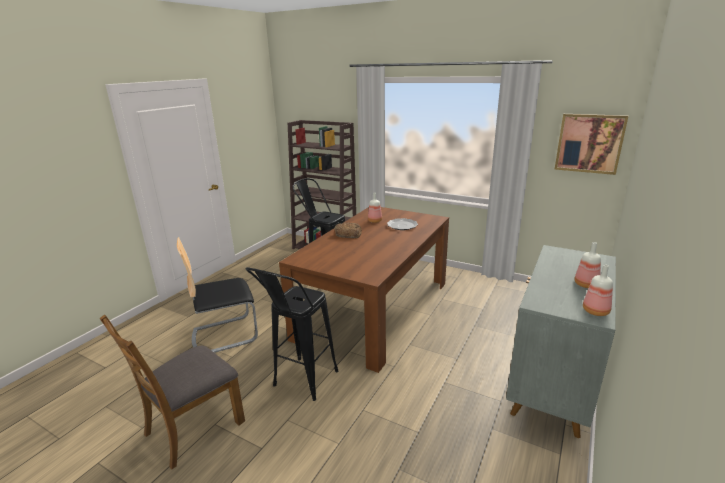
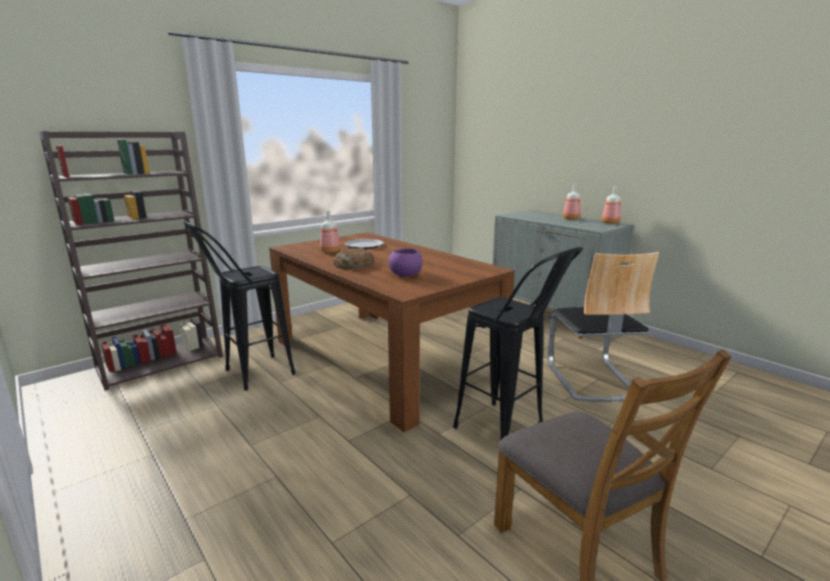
camera: 70 degrees left, 5 degrees down
(224, 334) = (332, 500): chair -> chair (591, 379)
(335, 252) = (406, 275): none -> purple bowl
(589, 143) = (431, 141): picture -> none

